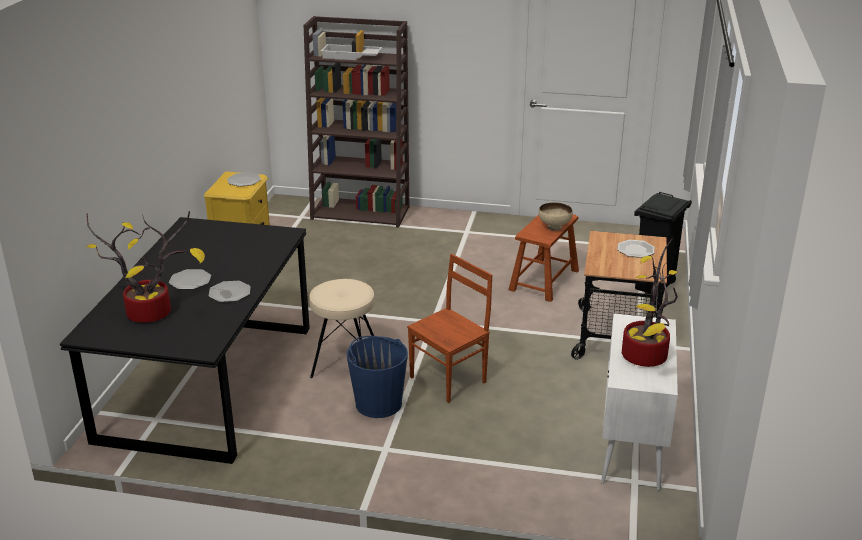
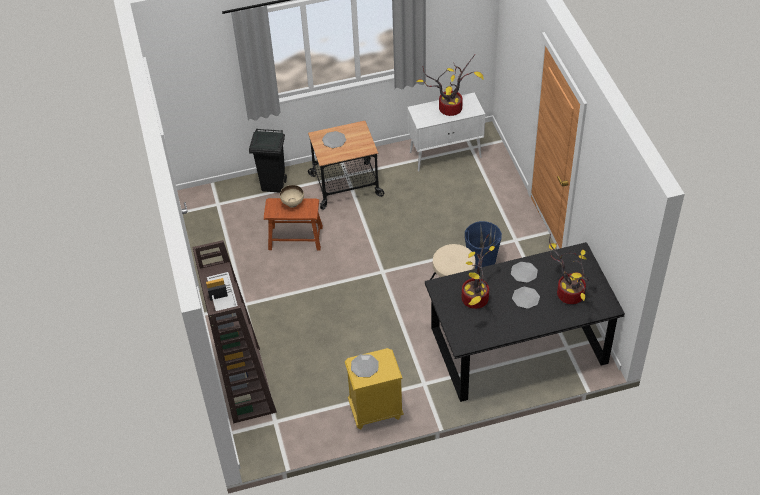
camera: 115 degrees left, 20 degrees up
(233, 249) = (477, 300): none -> potted plant
(449, 380) = (438, 239): brown chair -> none

